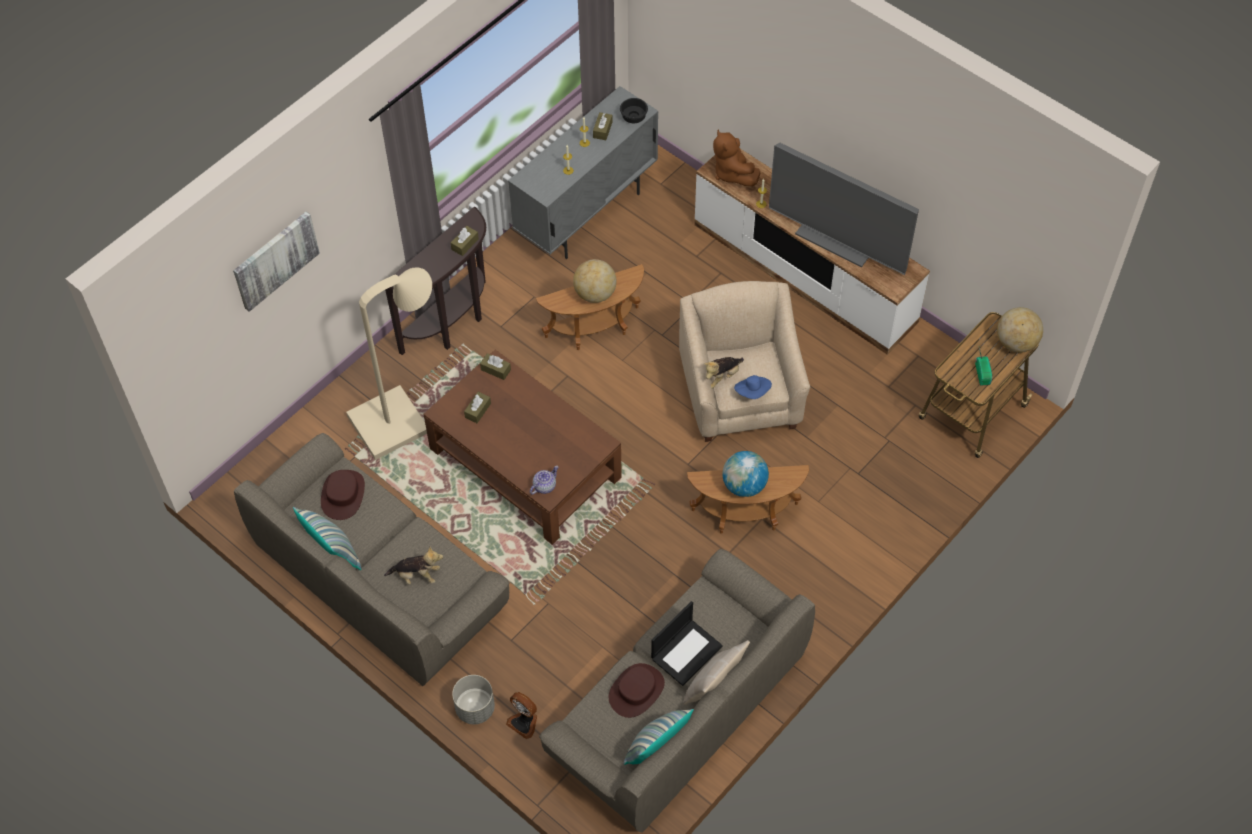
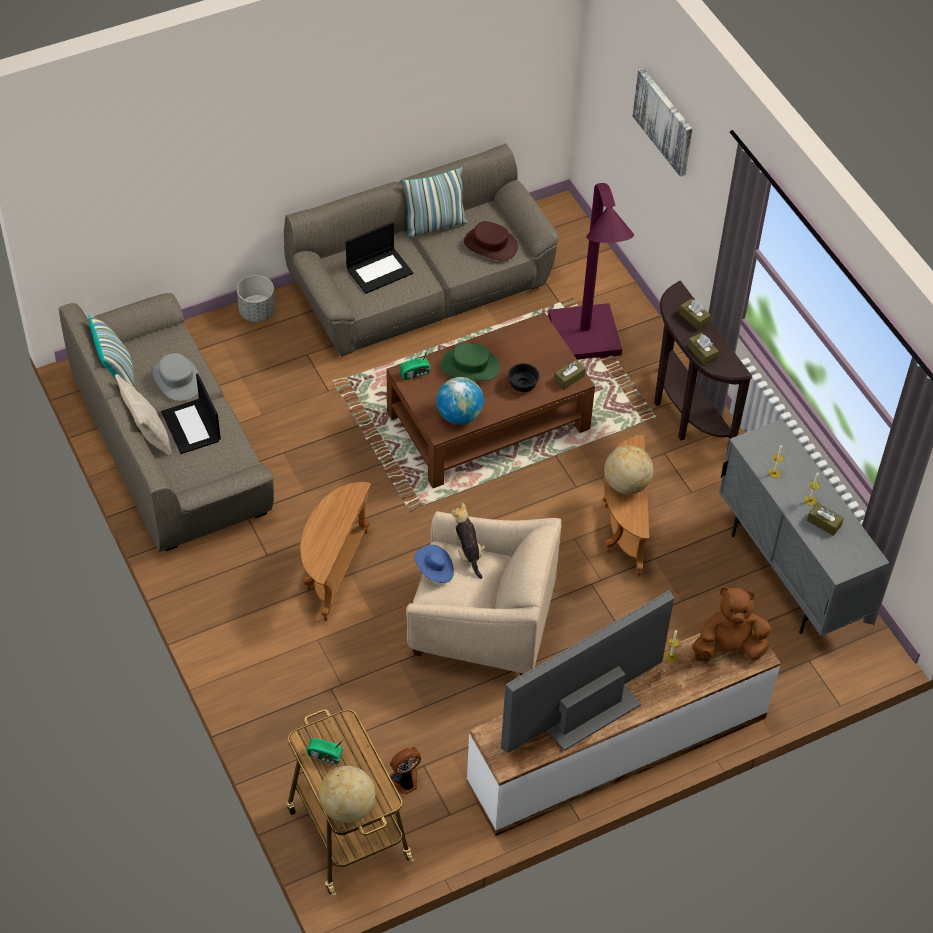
camera: 110 degrees right, 5 degrees down
(399, 419) = (587, 345): beige floor lamp -> purple floor lamp
(417, 575) = (379, 270): plush toy -> laptop
(478, 410) = (527, 351): brown tissue box -> brown tissue box (694, 318)
(516, 447) = (470, 366): none -> green hat
(524, 722) = (224, 339): fan -> fan (404, 781)
(544, 486) = (416, 373): teapot -> radio
(633, 117) = (832, 557): black bowl -> black bowl (522, 384)
(636, 691) = (177, 379): brown hat -> grey hat
(744, 485) = (329, 522): globe -> globe (459, 415)

